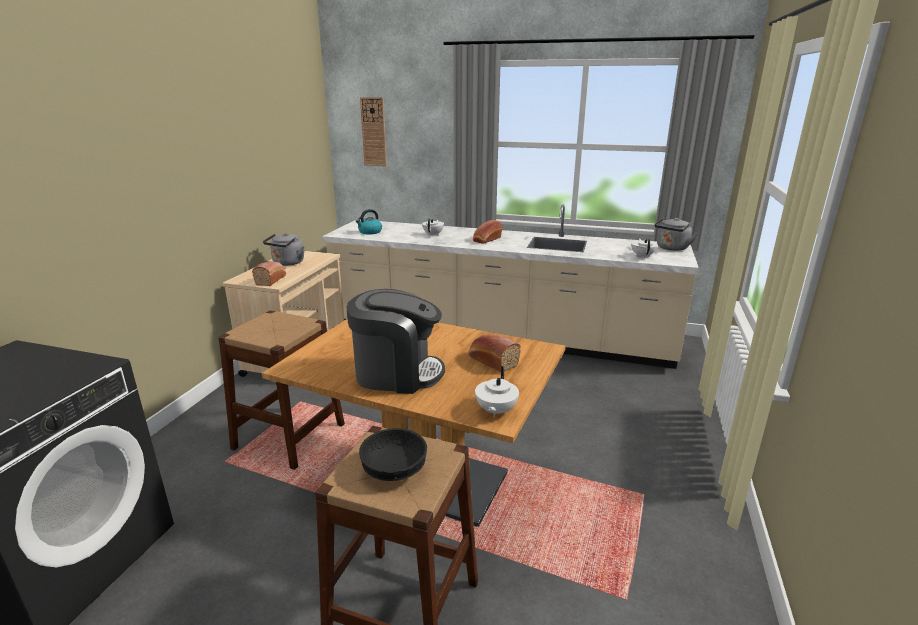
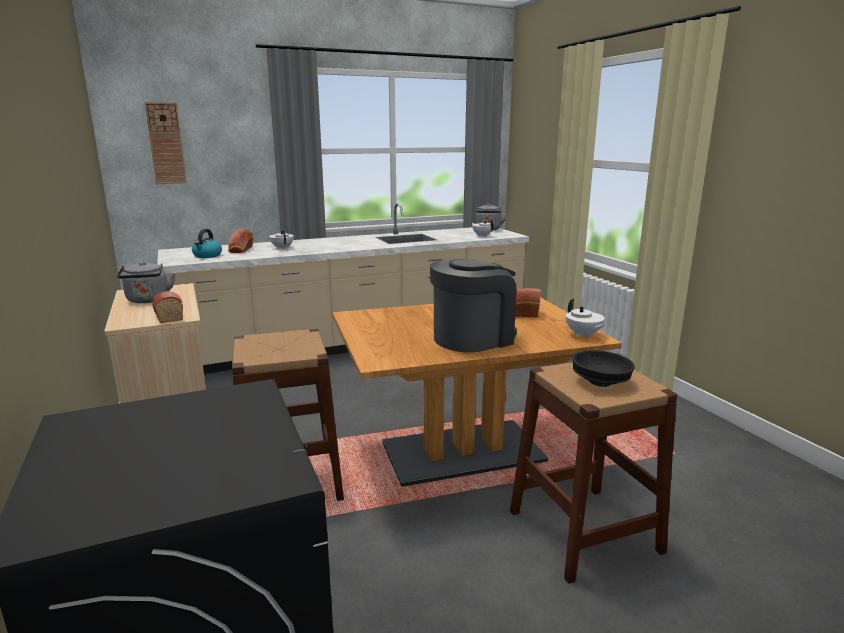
camera: 40 degrees left, 5 degrees down
(486, 240) = (342, 244): bread -> bread (240, 250)

